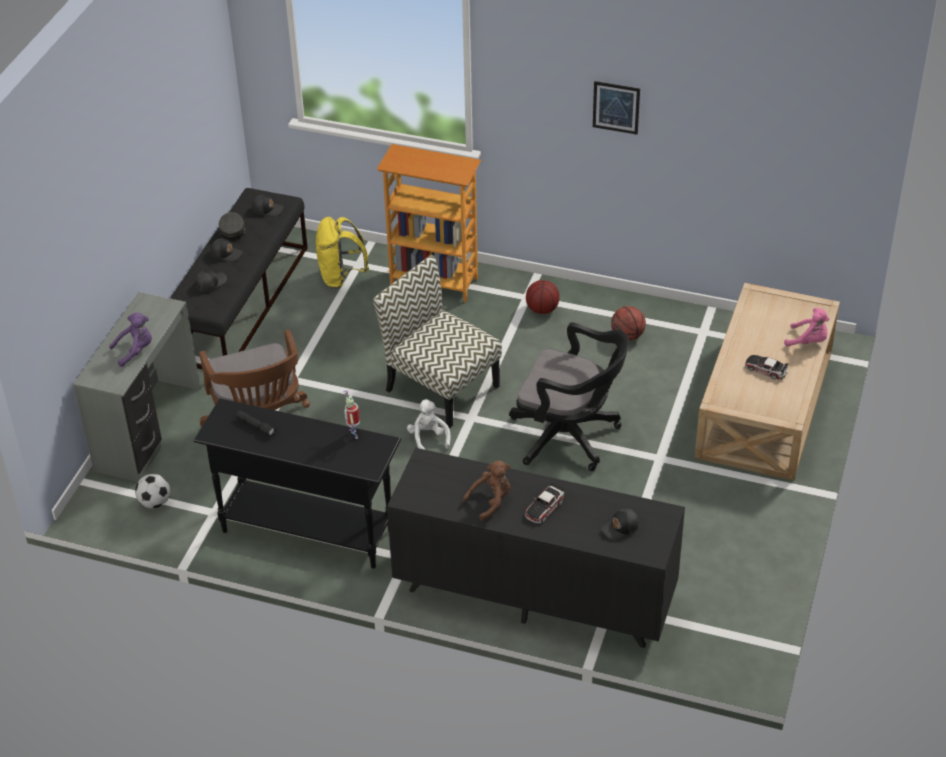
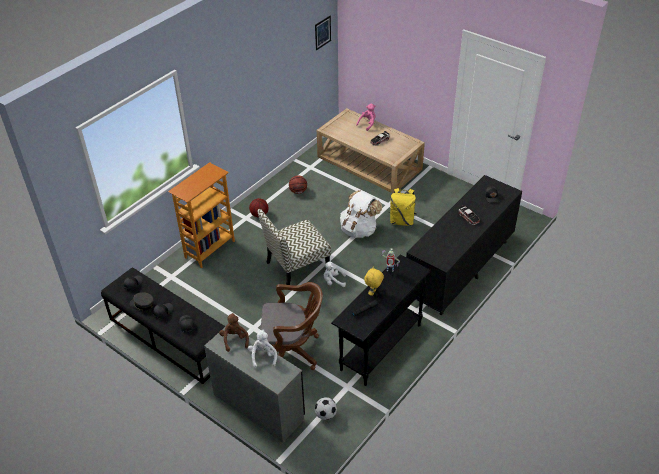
camera: 70 degrees left, 0 degrees up
(135, 351) = (263, 356): purple plush toy -> white plush toy
(297, 427) = (373, 292): none -> yellow plush toy
(341, 277) = (178, 286): yellow backpack -> yellow backpack (402, 221)
(491, 501) = (457, 234): brown plush toy -> brown plush toy (234, 339)
(570, 437) = (359, 230): black office chair -> white backpack
(616, 107) = (247, 86): picture -> picture (322, 32)

